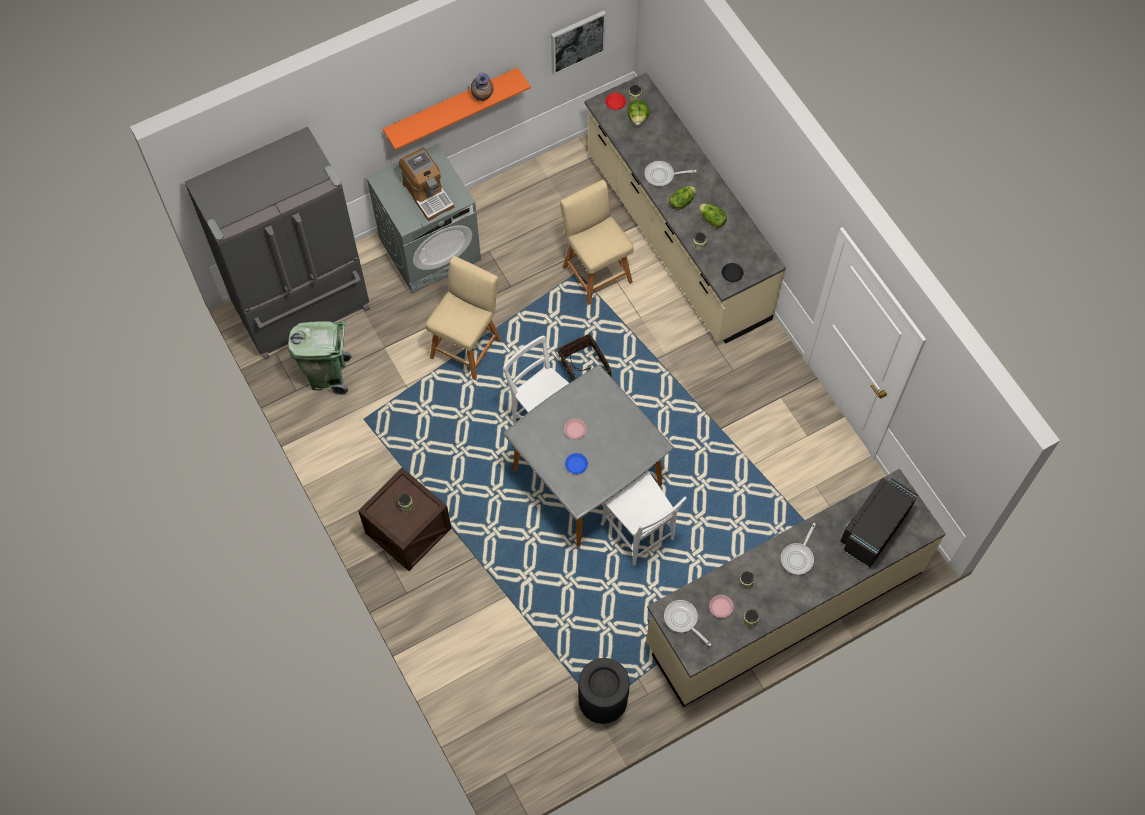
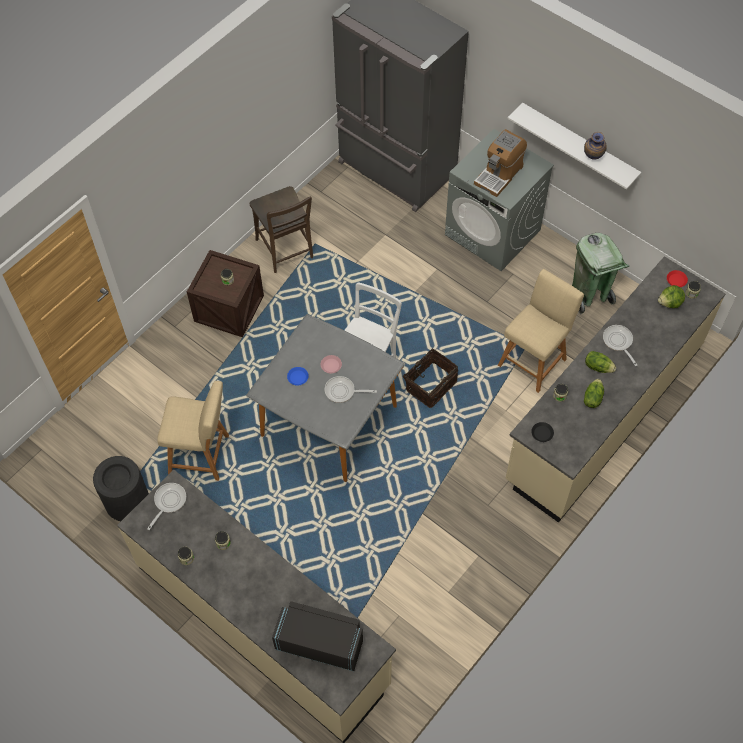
camera: 70 degrees right, 5 degrees down
(328, 375) = (343, 207): green trash can -> green trash can (589, 295)
(359, 451) = (285, 251): none -> brown chair
(451, 106) = (578, 145): orange shelf -> white shelf
(467, 346) = (414, 290): beige stool -> beige stool (202, 455)
(577, 41) = (698, 206): picture -> none
(640, 534) = (290, 480): white chair -> none
(721, 607) = (192, 529): pink plate -> none
(798, 557) = (264, 581): frying pan -> frying pan (342, 391)

